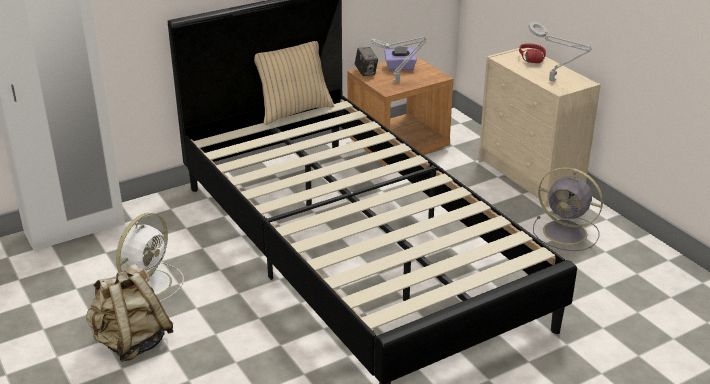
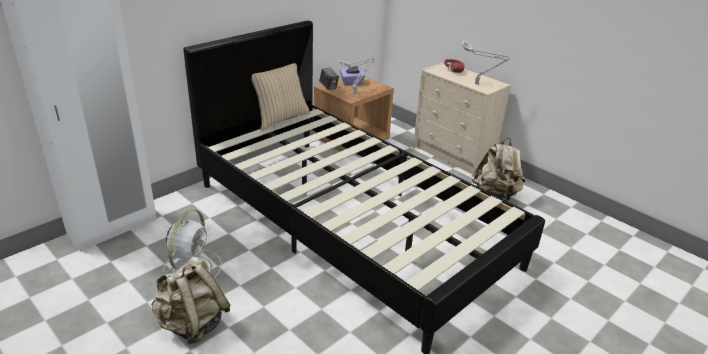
camera: 15 degrees left, 0 degrees up
(567, 233) = (496, 194): grey fan -> beige backpack

